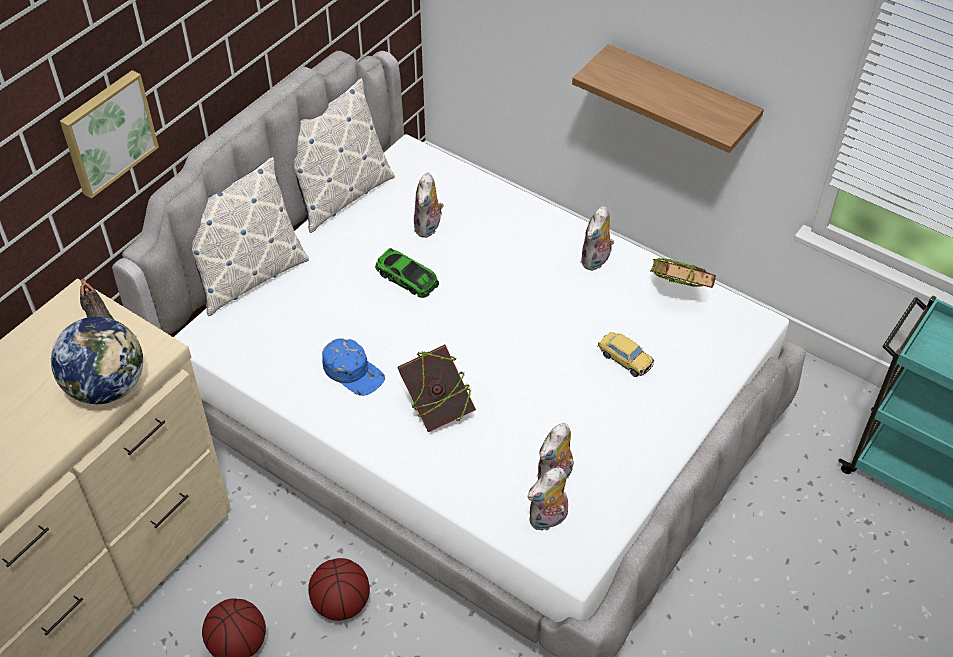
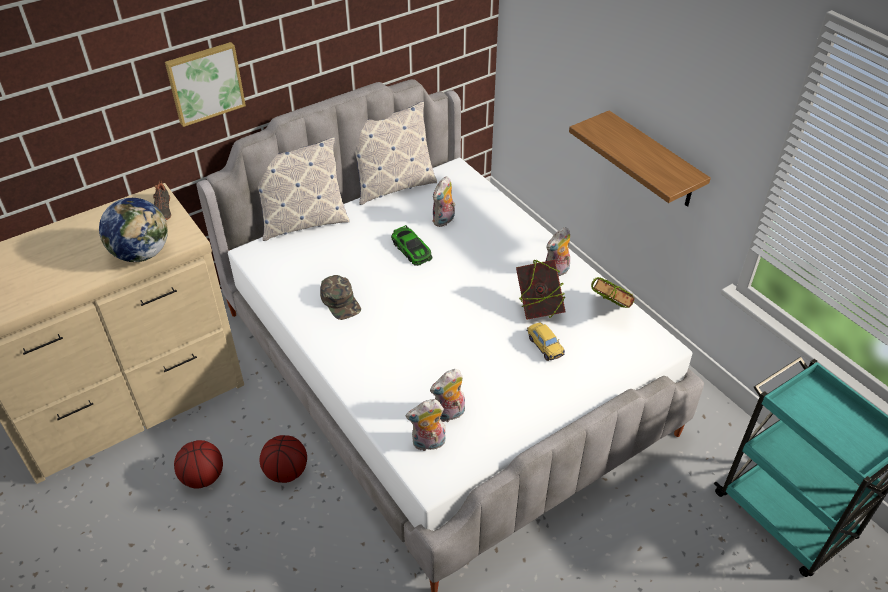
camera: 20 degrees right, 5 degrees down
(353, 371) = (341, 302): blue cap -> green cap
(437, 409) = (386, 343): book -> book (538, 308)

